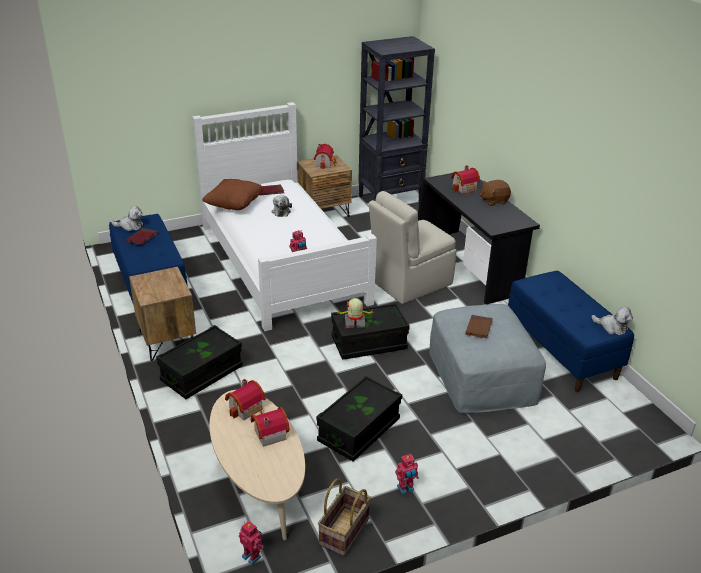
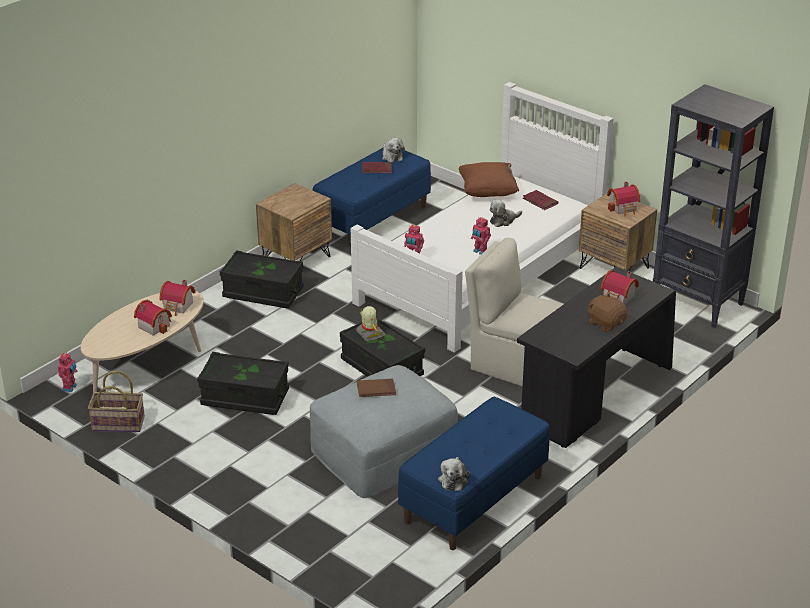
camera: 65 degrees right, 0 degrees up
(406, 489) = (186, 443): toy robot -> toy robot (480, 251)

